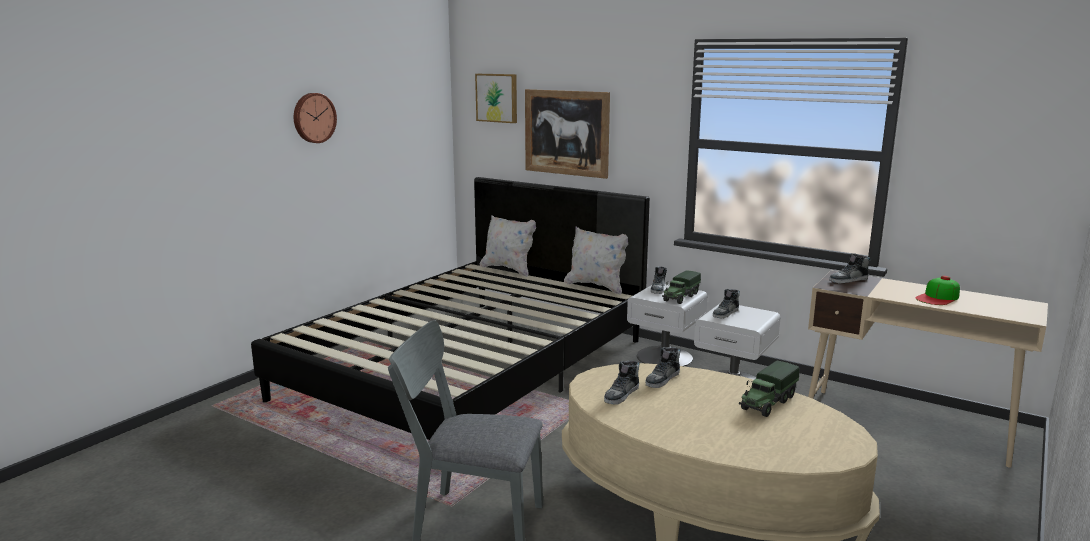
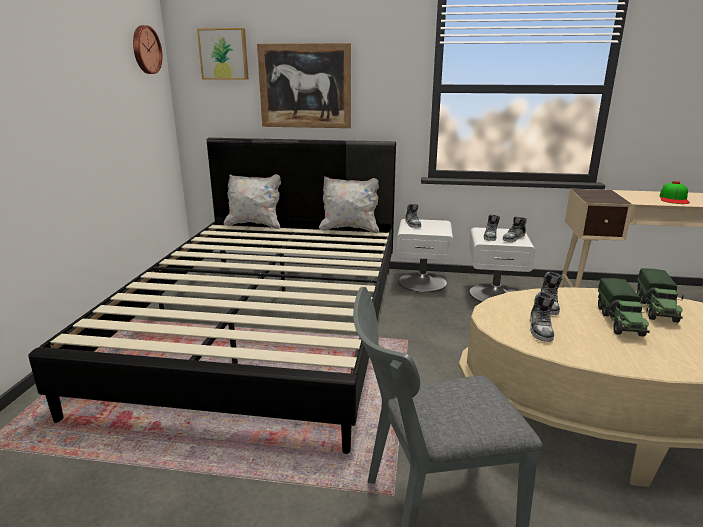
camera: 25 degrees left, 5 degrees up
(313, 118) = (41, 64): wall clock -> wall clock (145, 50)
(680, 297) = (439, 228): toy truck -> toy truck (619, 321)
(848, 280) = (596, 194): shoe -> shoe (514, 238)

